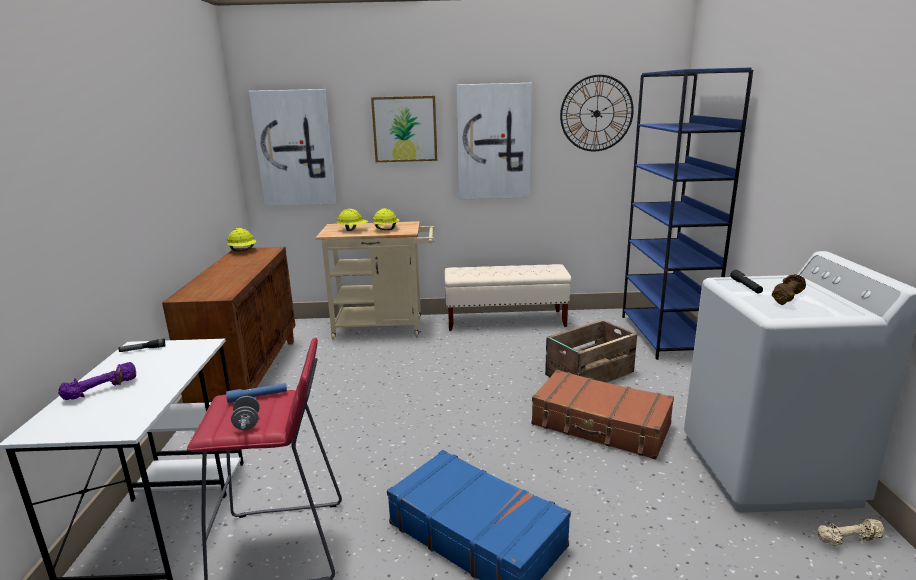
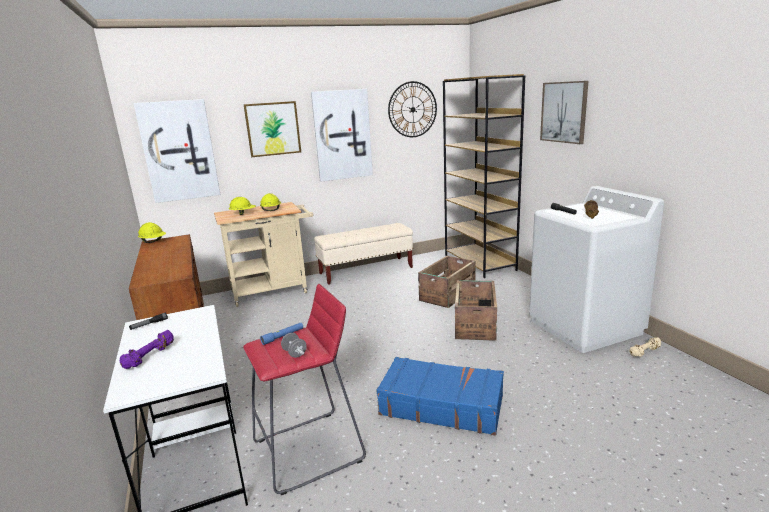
camera: 20 degrees left, 0 degrees up
(600, 425) = (475, 324): brown suitcase -> crate
(664, 336) = (480, 262): blue bookcase -> brown bookcase
(798, 129) = (564, 112): none -> picture

